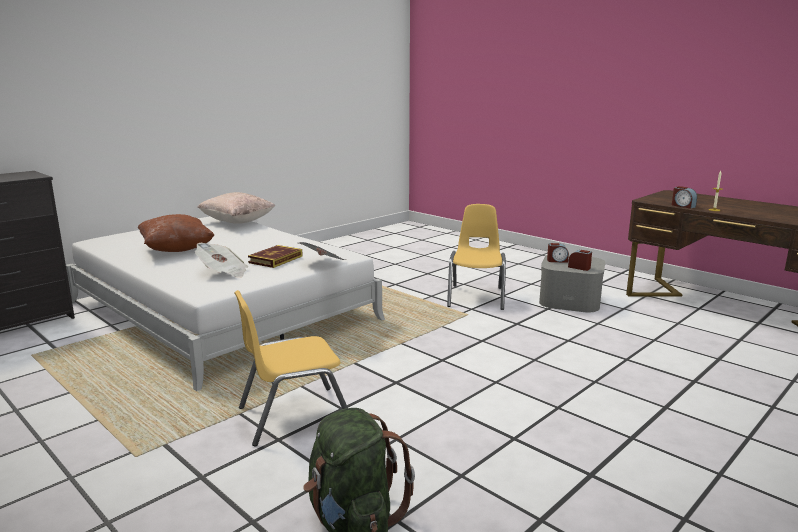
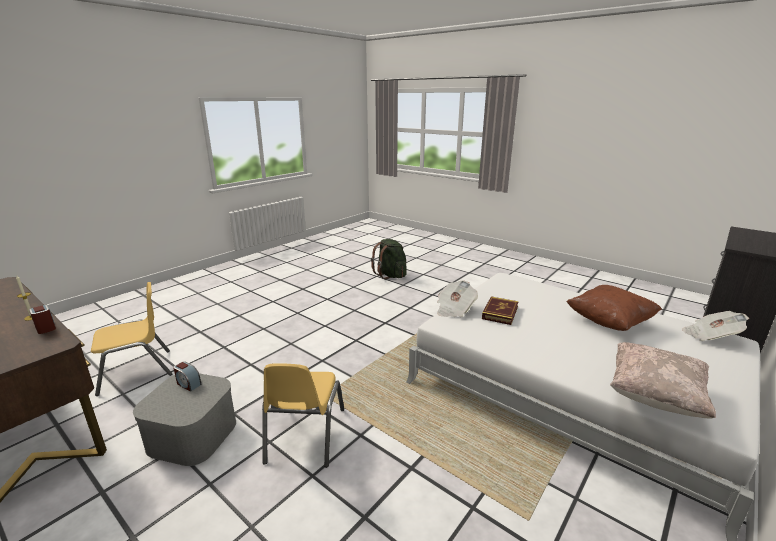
camera: 175 degrees right, 5 degrees up
(223, 273) = (520, 295): newspaper -> newspaper (710, 336)
(294, 416) = (432, 303): yellow chair -> yellow chair (136, 371)
(557, 260) = (199, 401): alarm clock -> none

